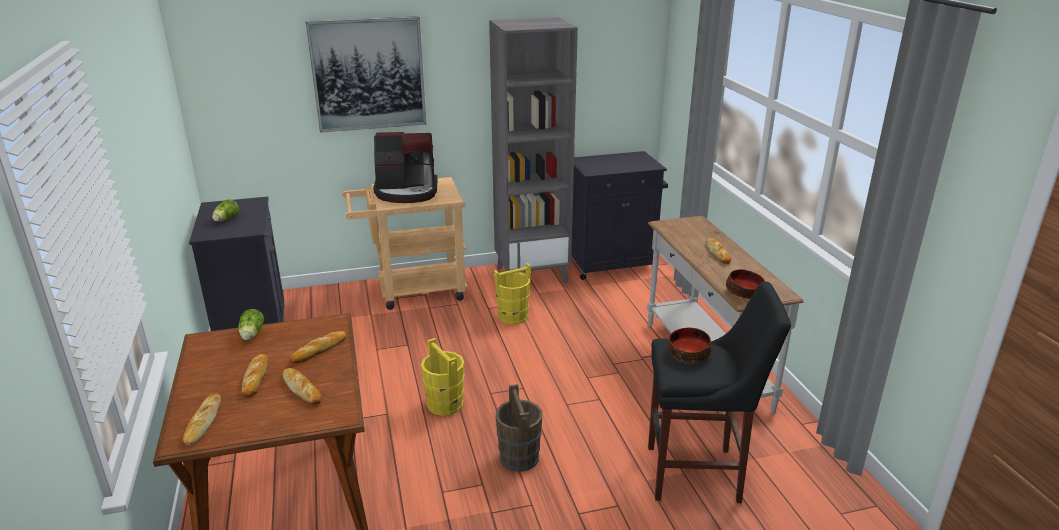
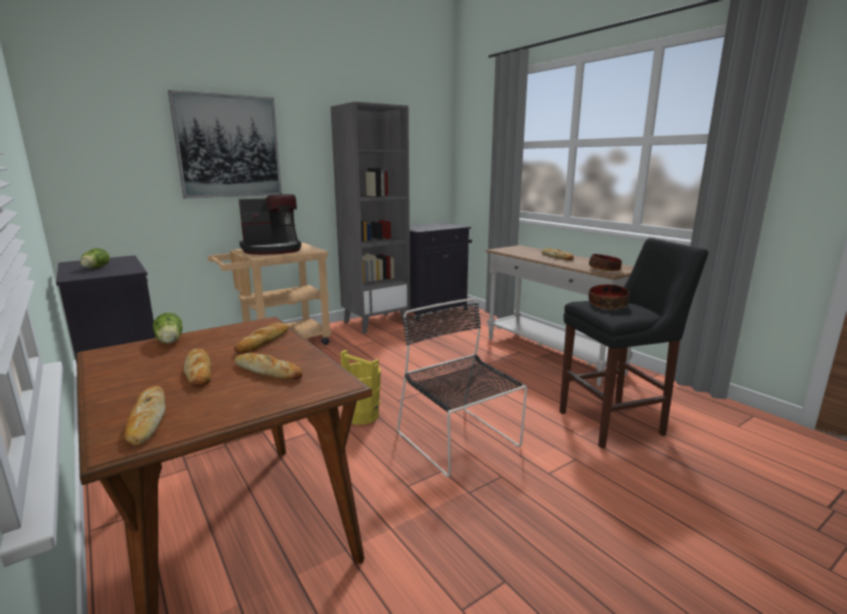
camera: 20 degrees left, 10 degrees down
(513, 316) = (379, 348): yellow bucket -> none
(519, 457) = (460, 441): brown bucket -> black chair

